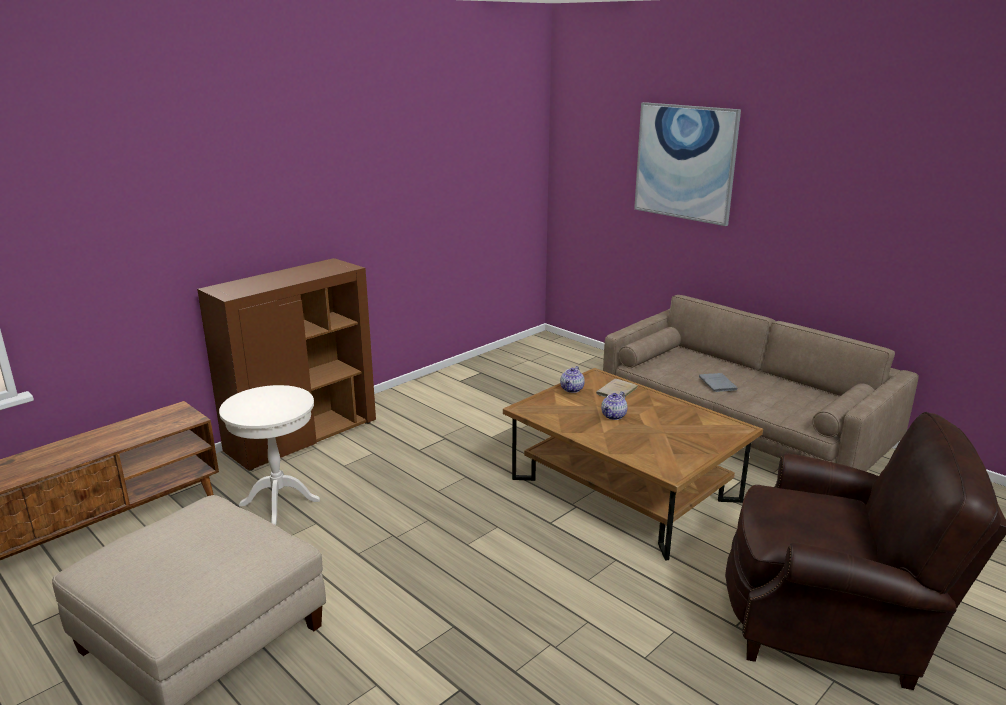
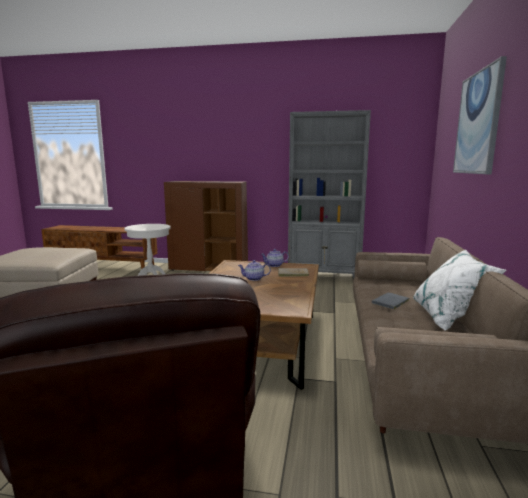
camera: 55 degrees right, 10 degrees down
(469, 376) = (324, 276): none -> grey bookcase
(769, 379) = (449, 317): none -> white pillow

